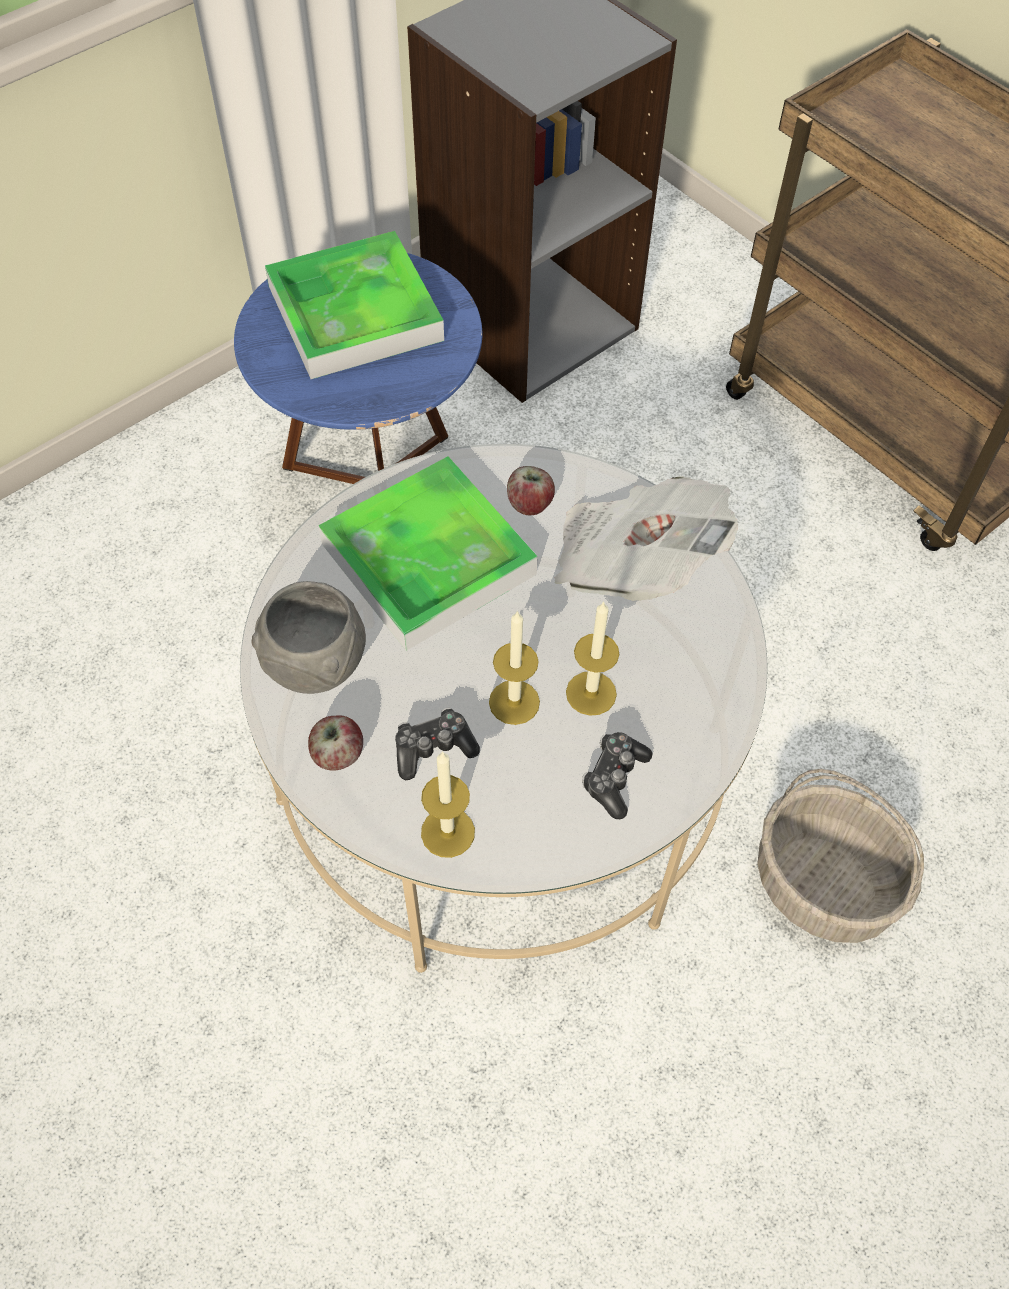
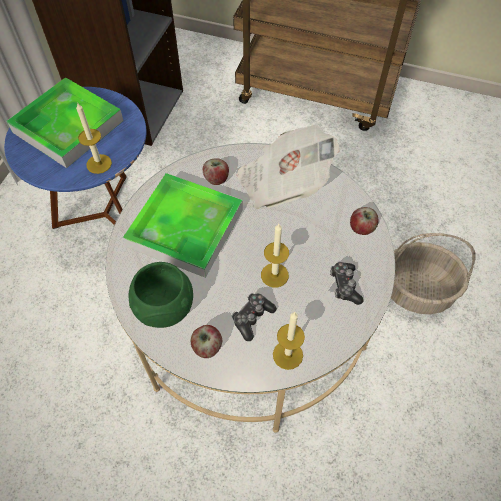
camera: 30 degrees left, 0 degrees up
(317, 663) = (165, 307): grey bowl -> green bowl
(591, 693) = (306, 252): candle -> candle (99, 164)
(712, 702) = (362, 228): none -> apple

